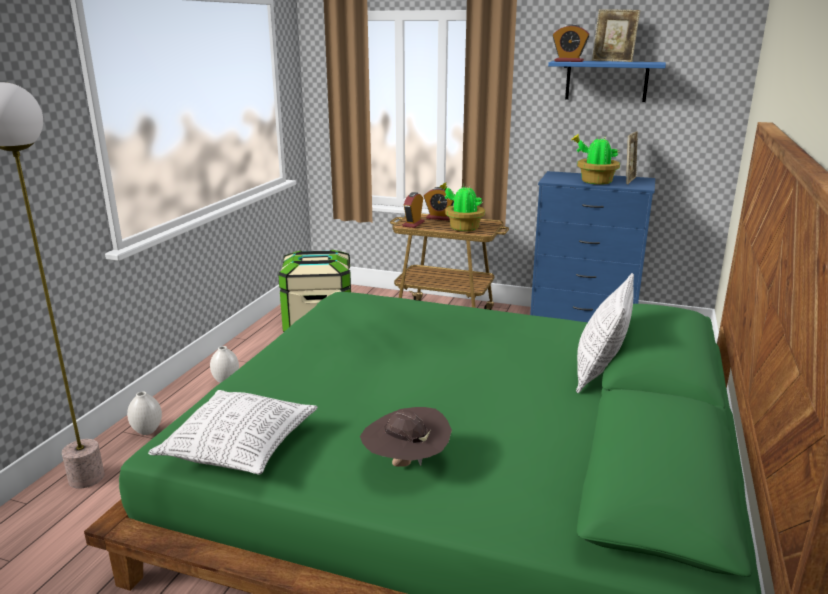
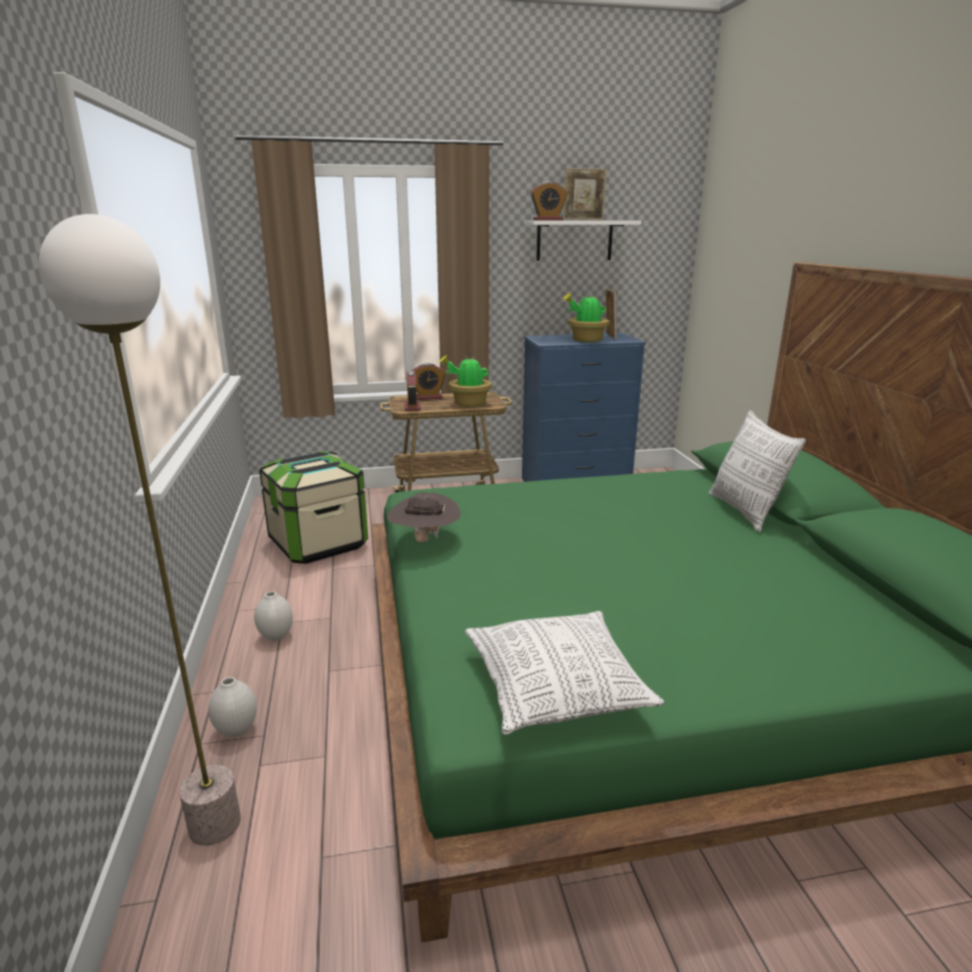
camera: 30 degrees left, 0 degrees up
(405, 464) = (736, 643): brown hat -> brown hat (424, 540)
(606, 81) = (574, 240): blue shelf -> white shelf

